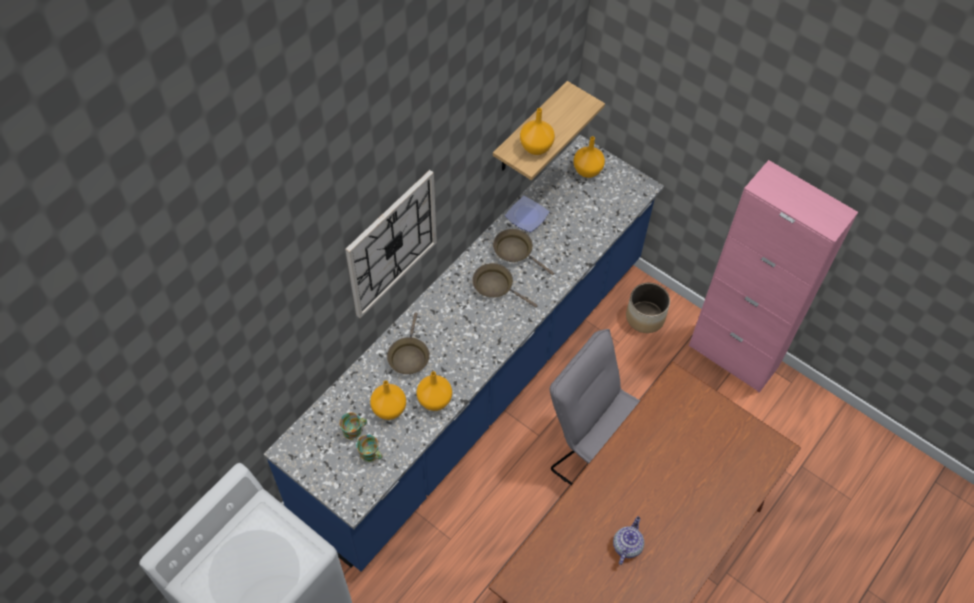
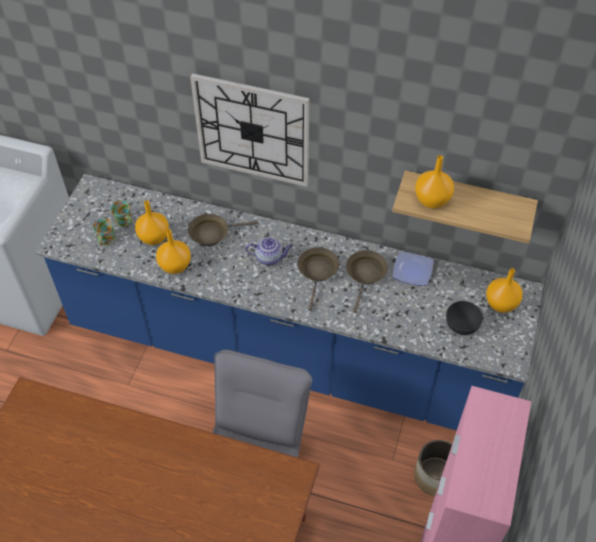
camera: 70 degrees right, 5 degrees down
(598, 206) = (461, 326): none -> grey bowl
(627, 545) = (90, 480): teapot -> teapot (269, 257)

